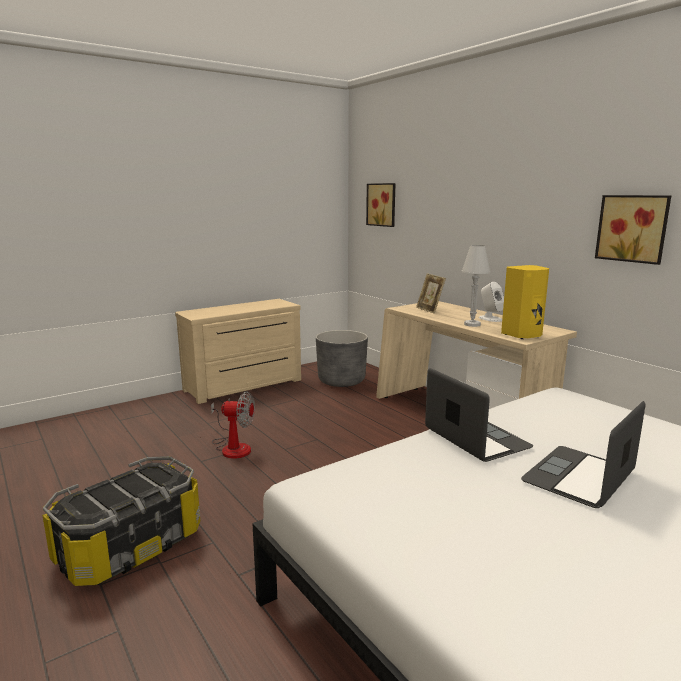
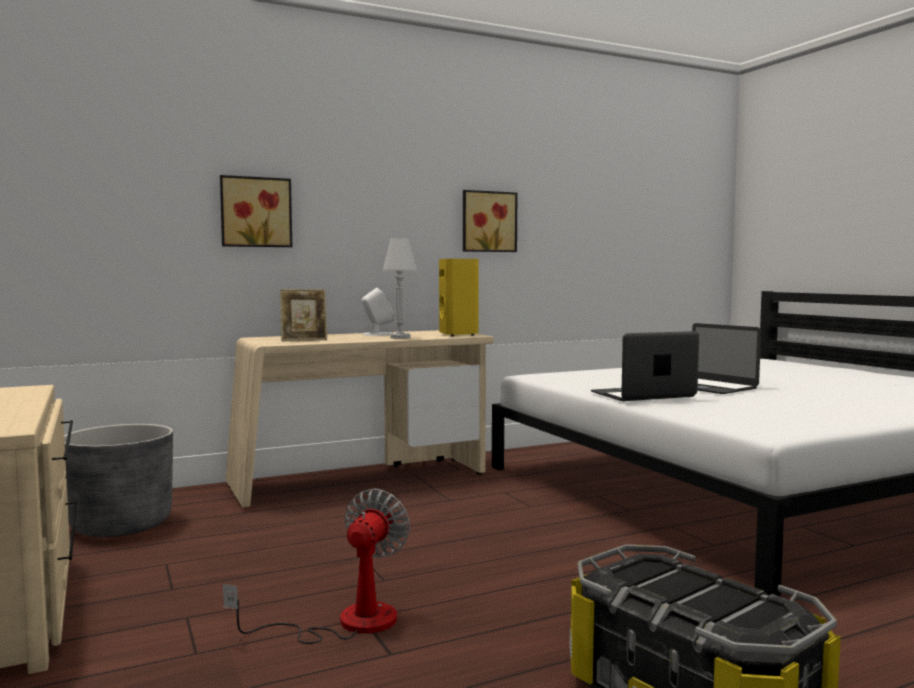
camera: 80 degrees left, 10 degrees down
(382, 204) = (85, 190): picture -> picture (255, 212)

